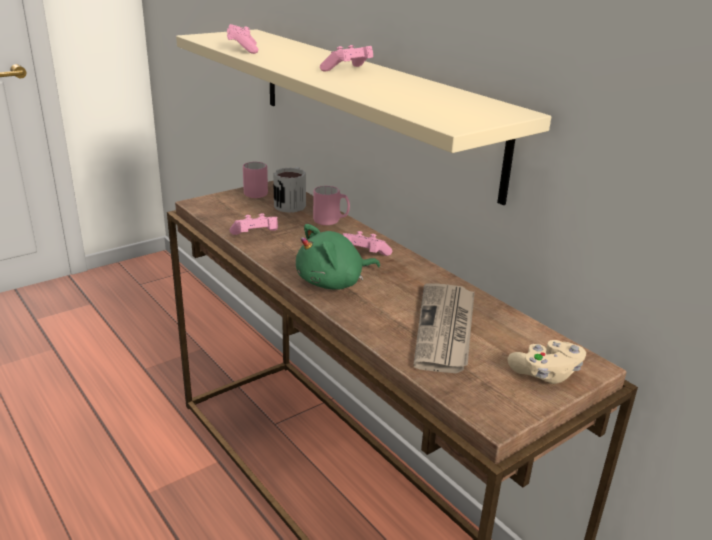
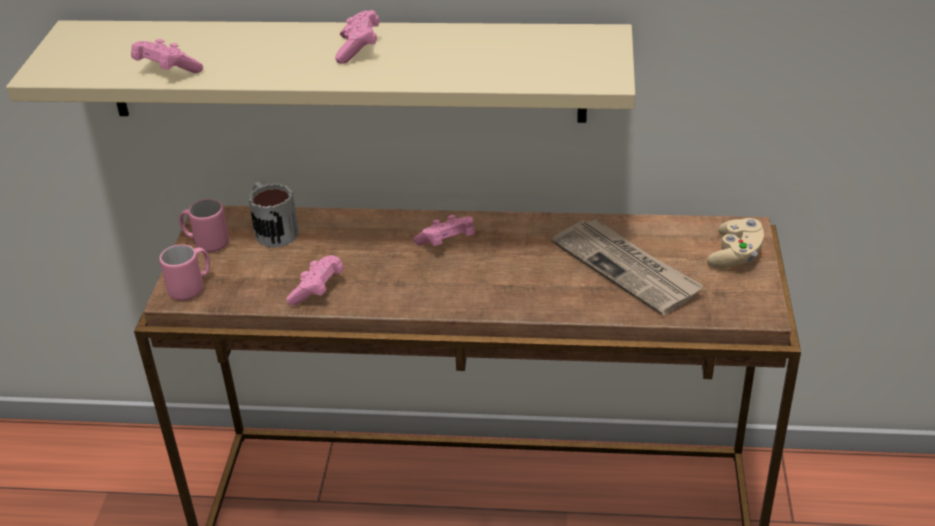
camera: 45 degrees left, 10 degrees up
(331, 221) = (351, 226): pink mug -> pink mug (192, 287)
(333, 283) = (478, 288): green plush toy -> none

